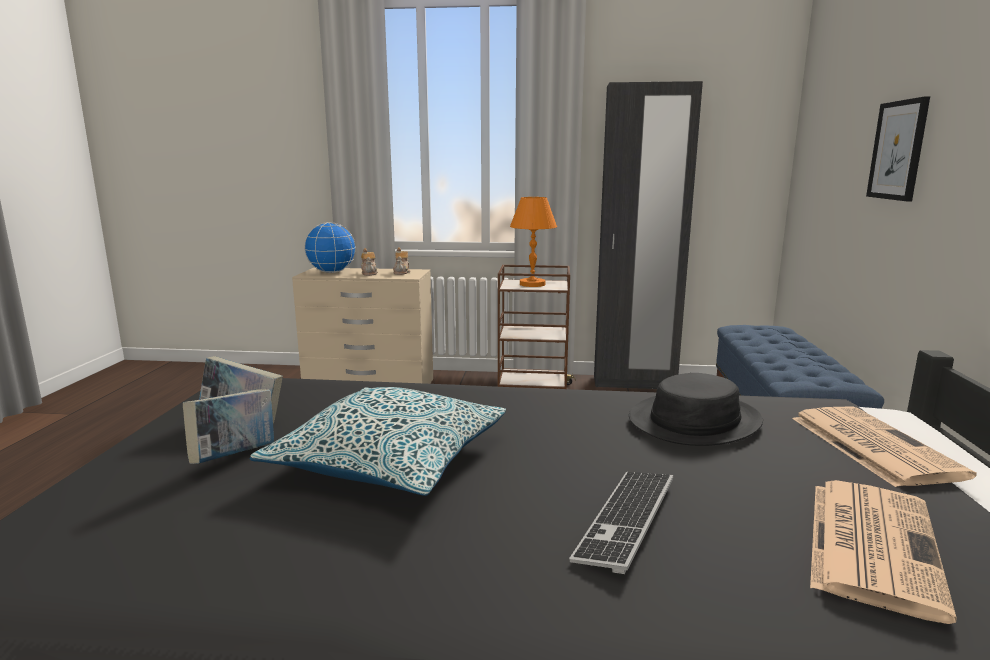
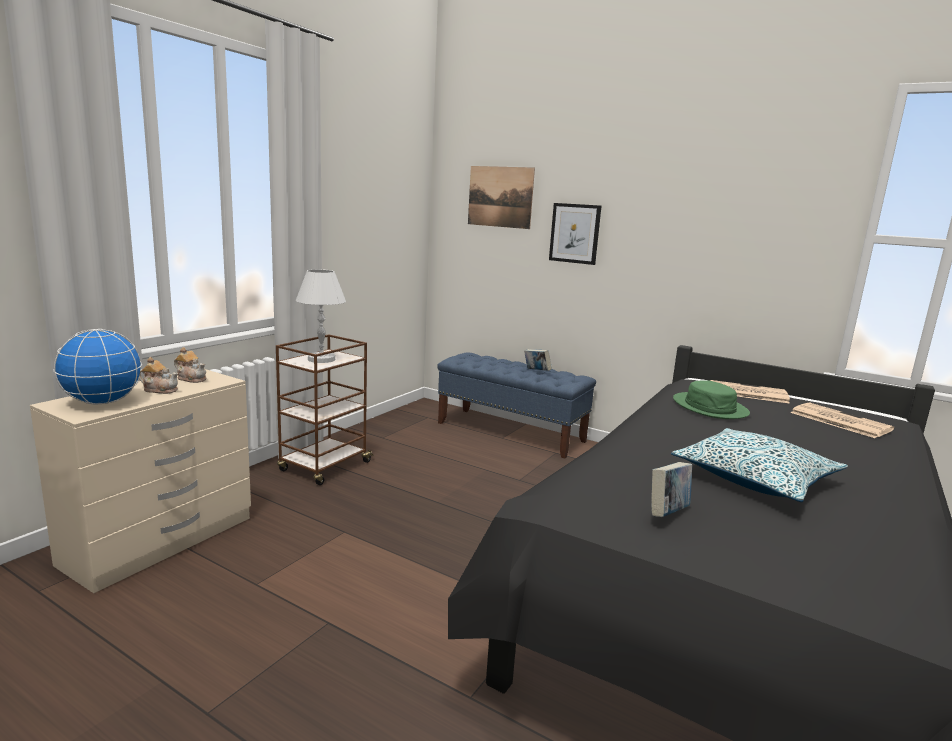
camera: 65 degrees left, 0 degrees up
(235, 457) = (744, 523): book -> book (536, 371)
(532, 284) = (322, 359): orange table lamp -> white table lamp
(626, 520) = (826, 448): keyboard -> none
(634, 383) = (368, 429): black wardrobe -> none
(695, 421) = (710, 407): black hat -> green hat
(841, 107) = (500, 197): none -> picture

